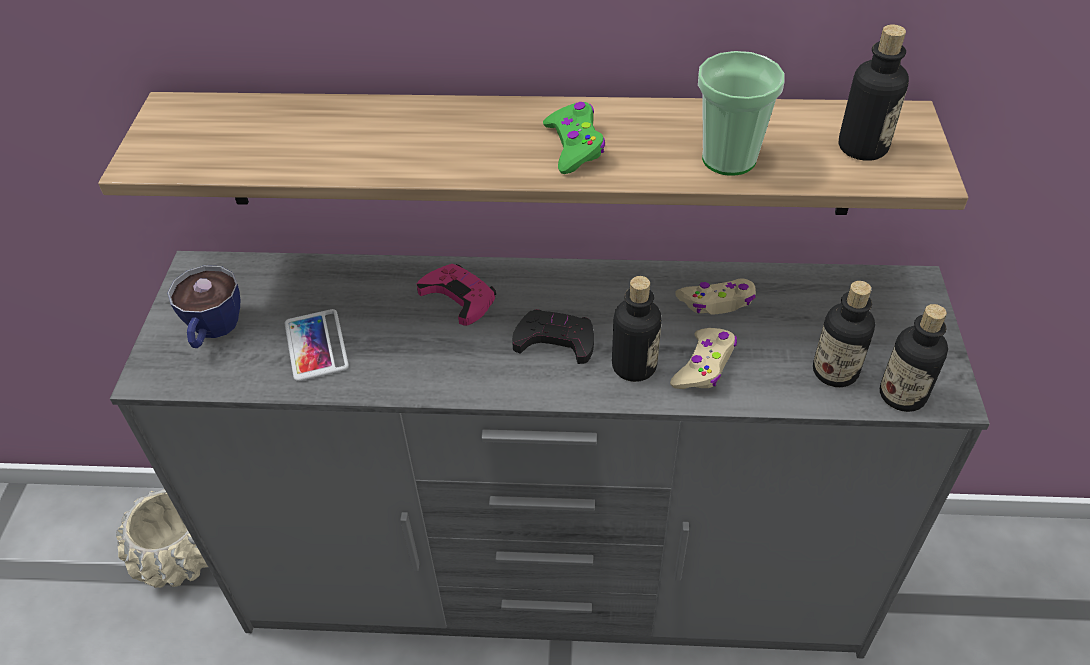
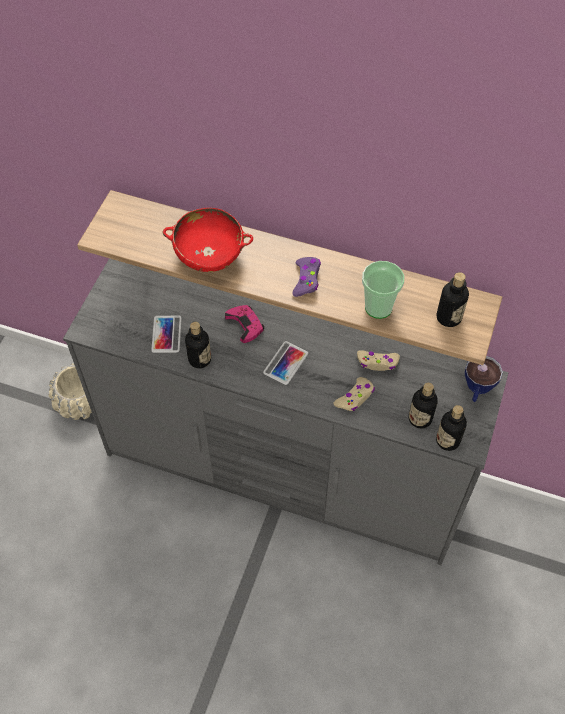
camera: 15 degrees right, 10 degrees up
(213, 331) = (118, 313): cup -> cup (477, 389)
(373, 146) = (209, 255): none -> red bowl
(555, 340) = (285, 363): black game controller -> phone
(574, 146) = (306, 279): green game controller -> purple game controller
(634, 366) = (319, 388): bottle -> bottle (199, 359)

